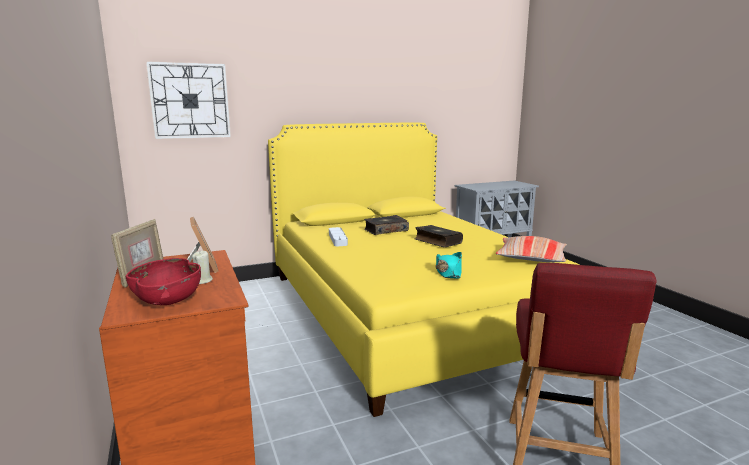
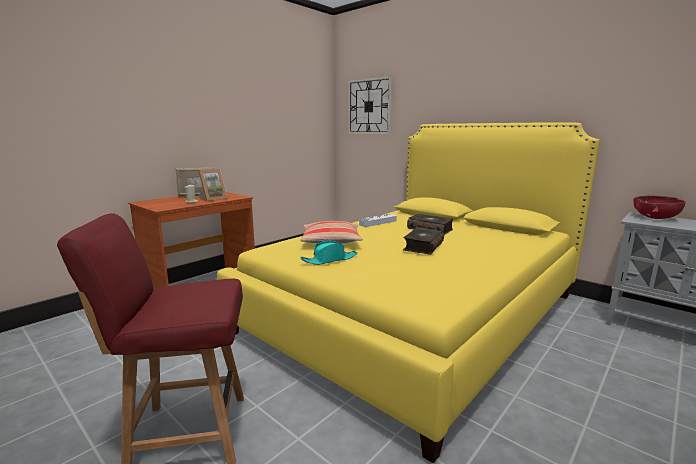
camera: 65 degrees right, 0 degrees up
(168, 300) = (161, 203): red bowl -> red bowl (655, 218)
(531, 258) = (429, 288): pillow -> pillow (331, 241)

